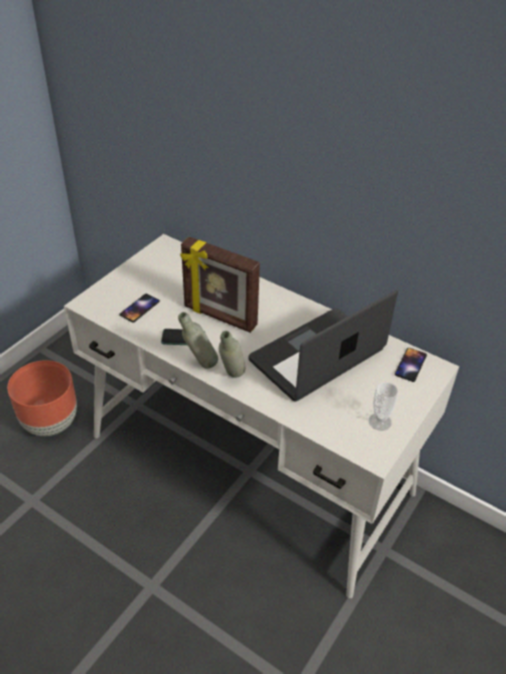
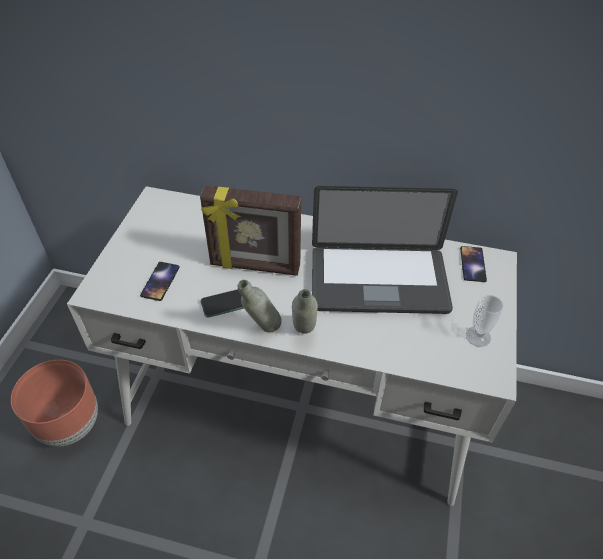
camera: 20 degrees left, 5 degrees up
(317, 355) = (378, 281): laptop -> laptop turned 120 degrees counterclockwise

